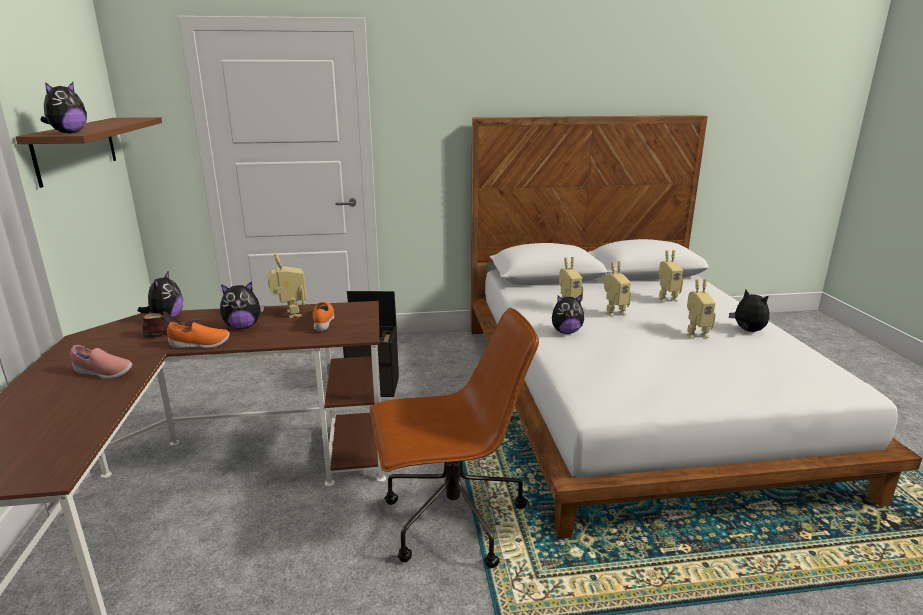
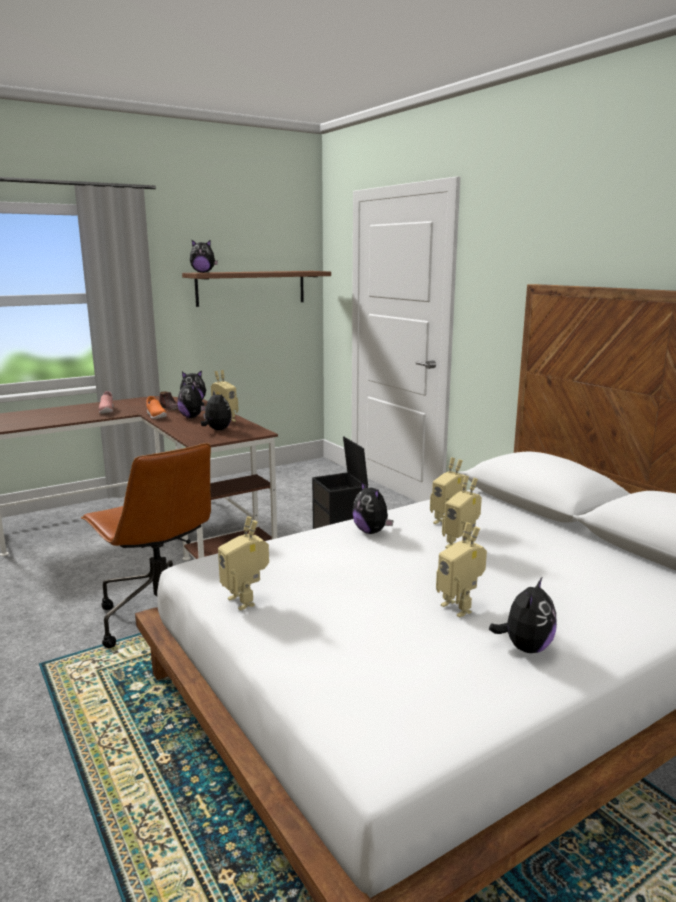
camera: 65 degrees right, 5 degrees down
(324, 322) = (217, 430): orange shoe -> plush toy
(666, 299) = (574, 576): toy robot -> toy robot (246, 600)

